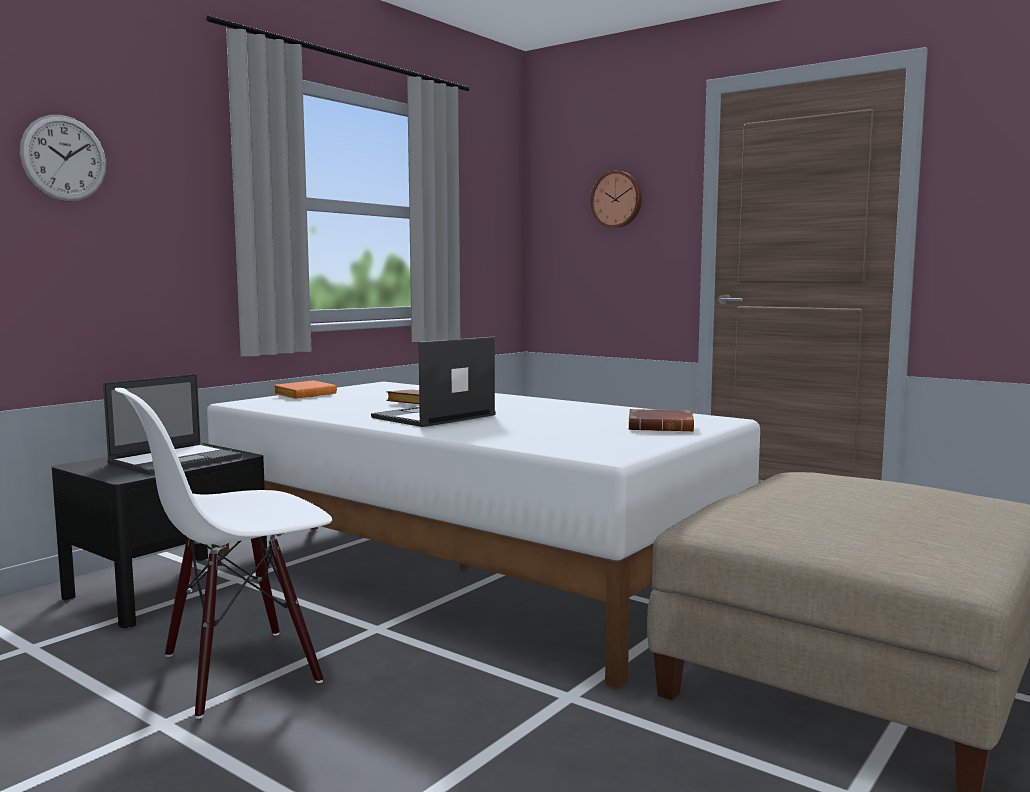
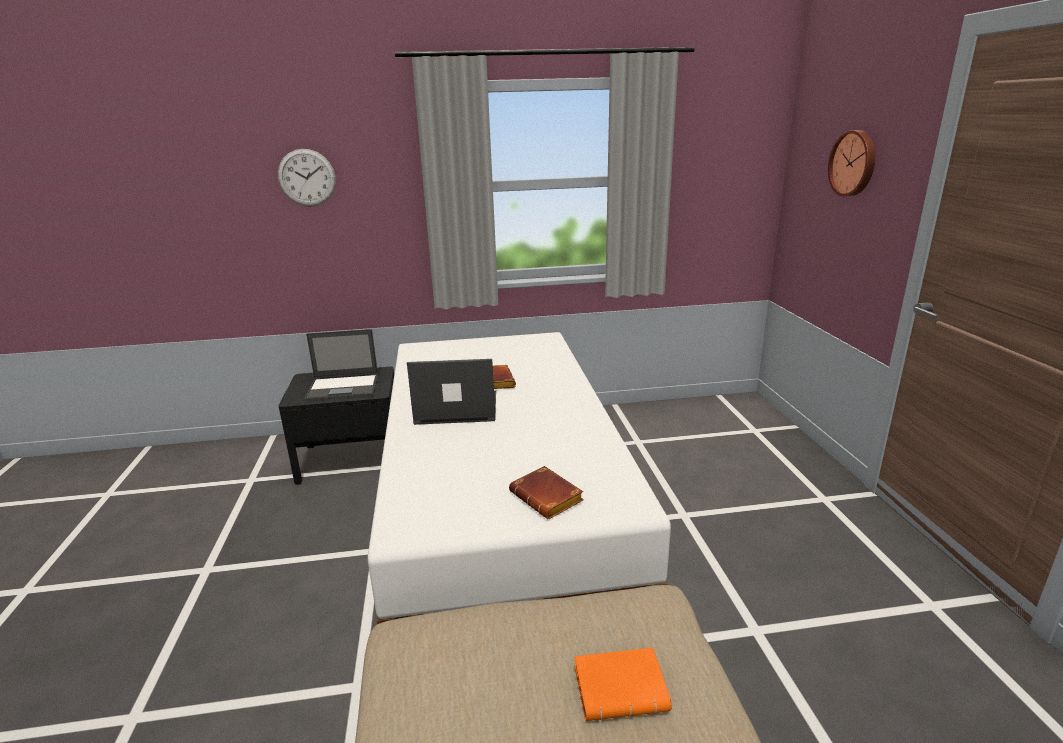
camera: 45 degrees right, 15 degrees up
(239, 670) = (280, 547): white chair -> none
(305, 395) = (466, 345): orange book -> orange book (622, 688)

